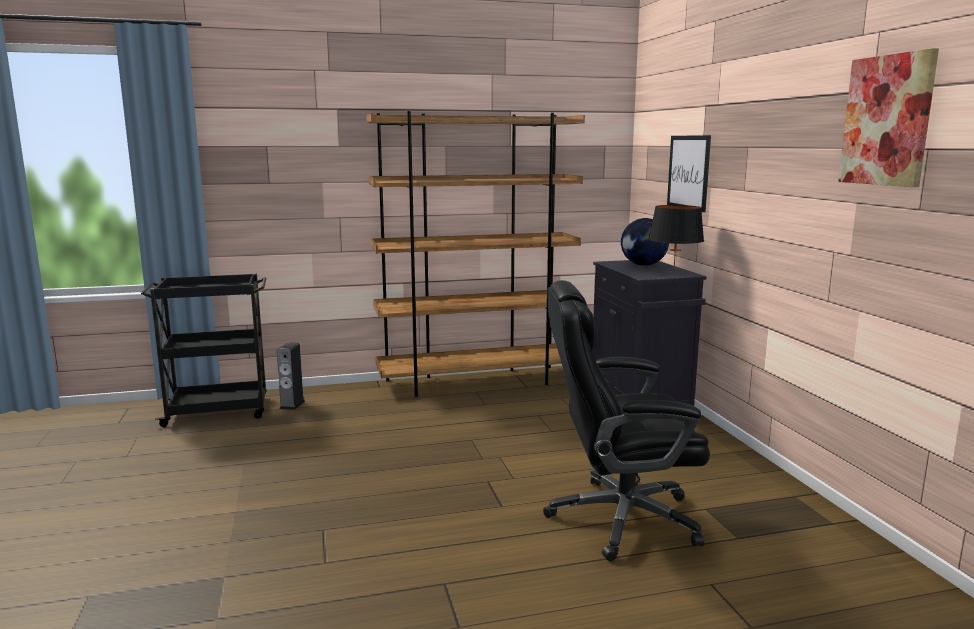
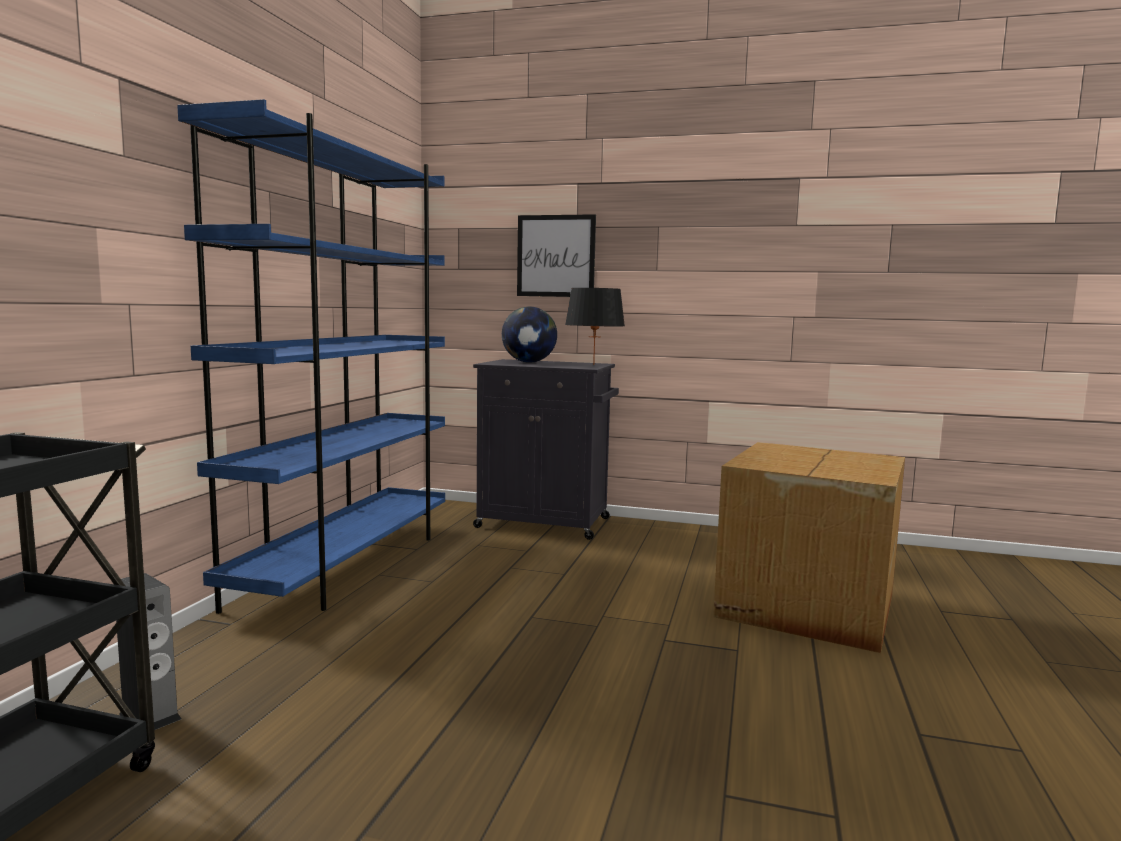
camera: 60 degrees left, 5 degrees down
(477, 381) = (347, 565): brown bookcase -> blue bookcase
(619, 518) = (803, 606): black office chair -> cardboard box
(887, 120) = (851, 201): picture -> none

